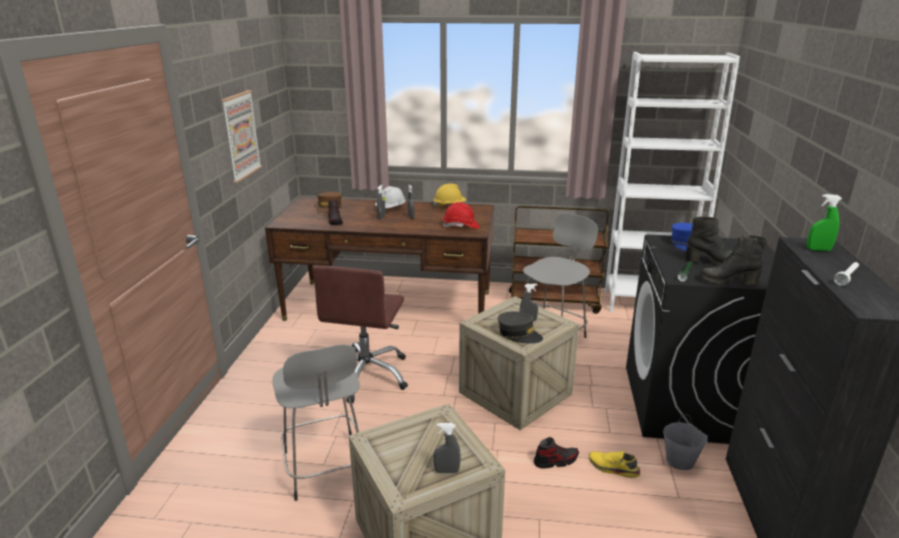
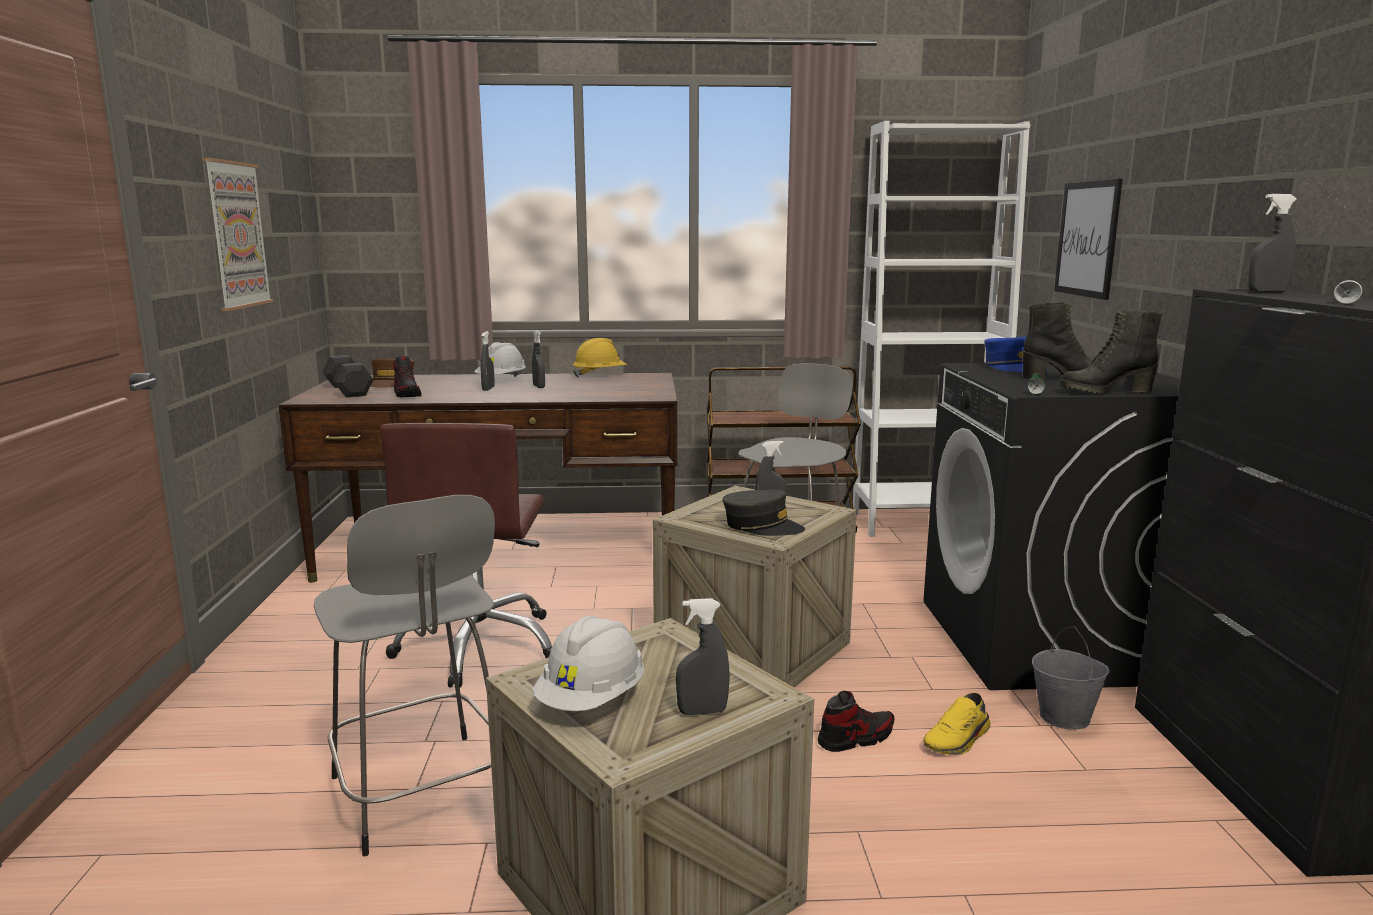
camera: 10 degrees left, 10 degrees down
(304, 214) = (348, 390): none -> grey dumbbell
(395, 457) = (592, 700): none -> white hard hat
(460, 226) = (627, 392): red hard hat -> none
(613, 469) = (958, 740): yellow shoe -> yellow shoe turned 60 degrees counterclockwise
(760, 150) = (1087, 239): none -> picture
(818, 249) = (1267, 291): green spray bottle -> grey spray bottle

